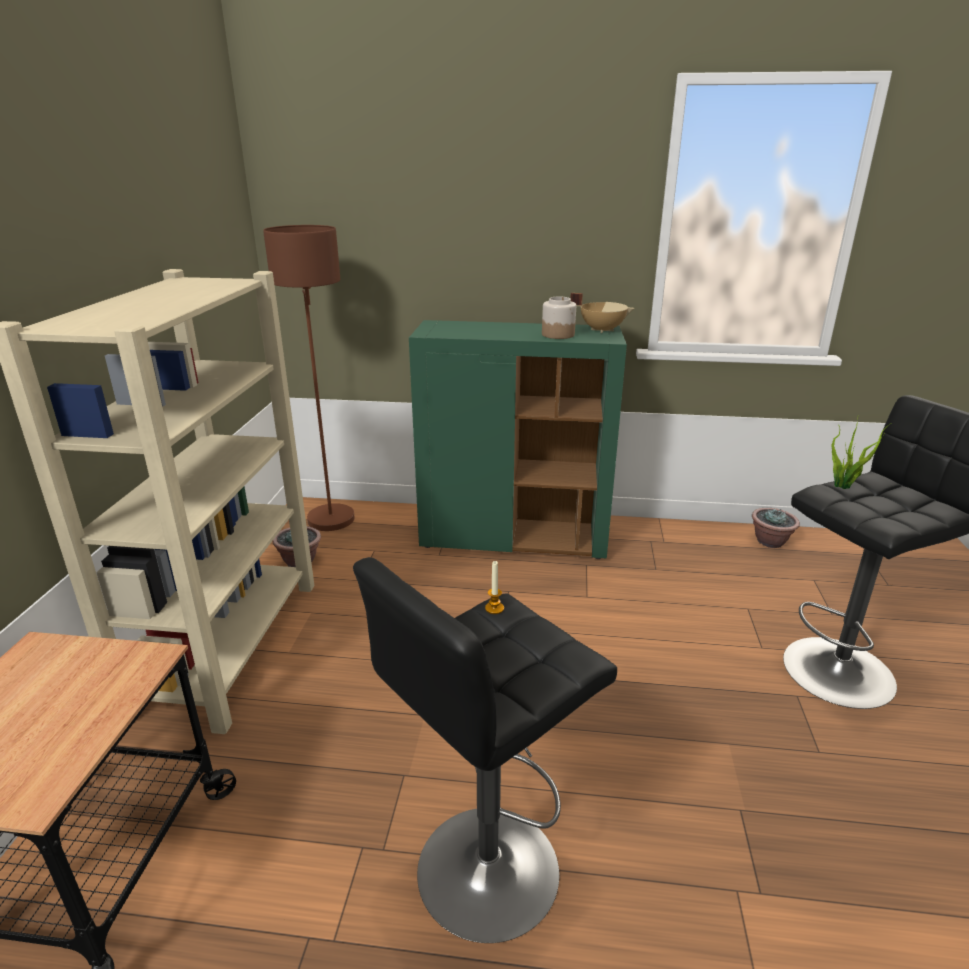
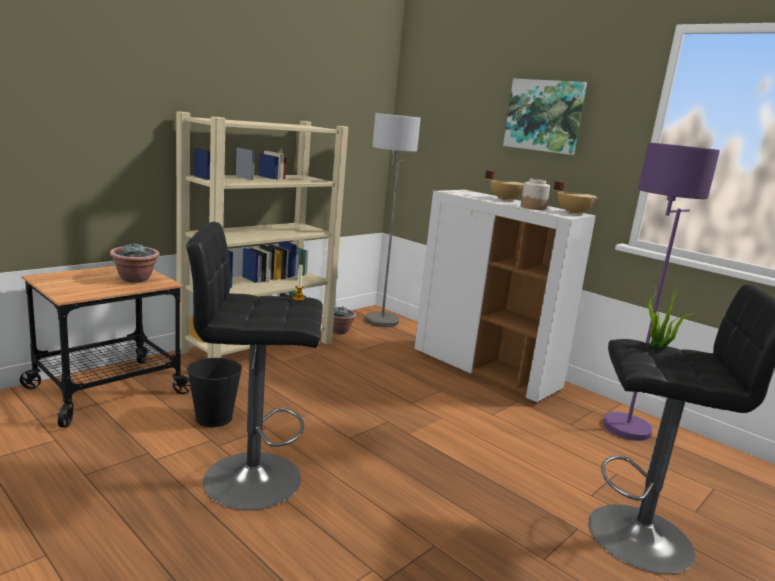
camera: 35 degrees right, 10 degrees down
(320, 806) = (214, 418): none -> black bucket
(333, 526) = (378, 324): brown floor lamp -> grey floor lamp
(503, 327) = (505, 199): none -> beige cooking pot
(513, 203) = (544, 116): none -> picture
(515, 538) = (485, 370): green cabinet -> white cabinet
(696, 555) = (619, 432): none -> purple floor lamp
(770, 542) = (708, 453): potted plant -> potted plant (135, 279)

